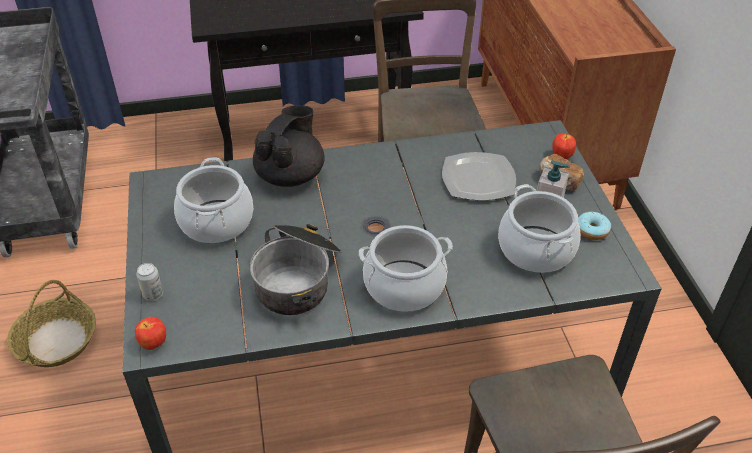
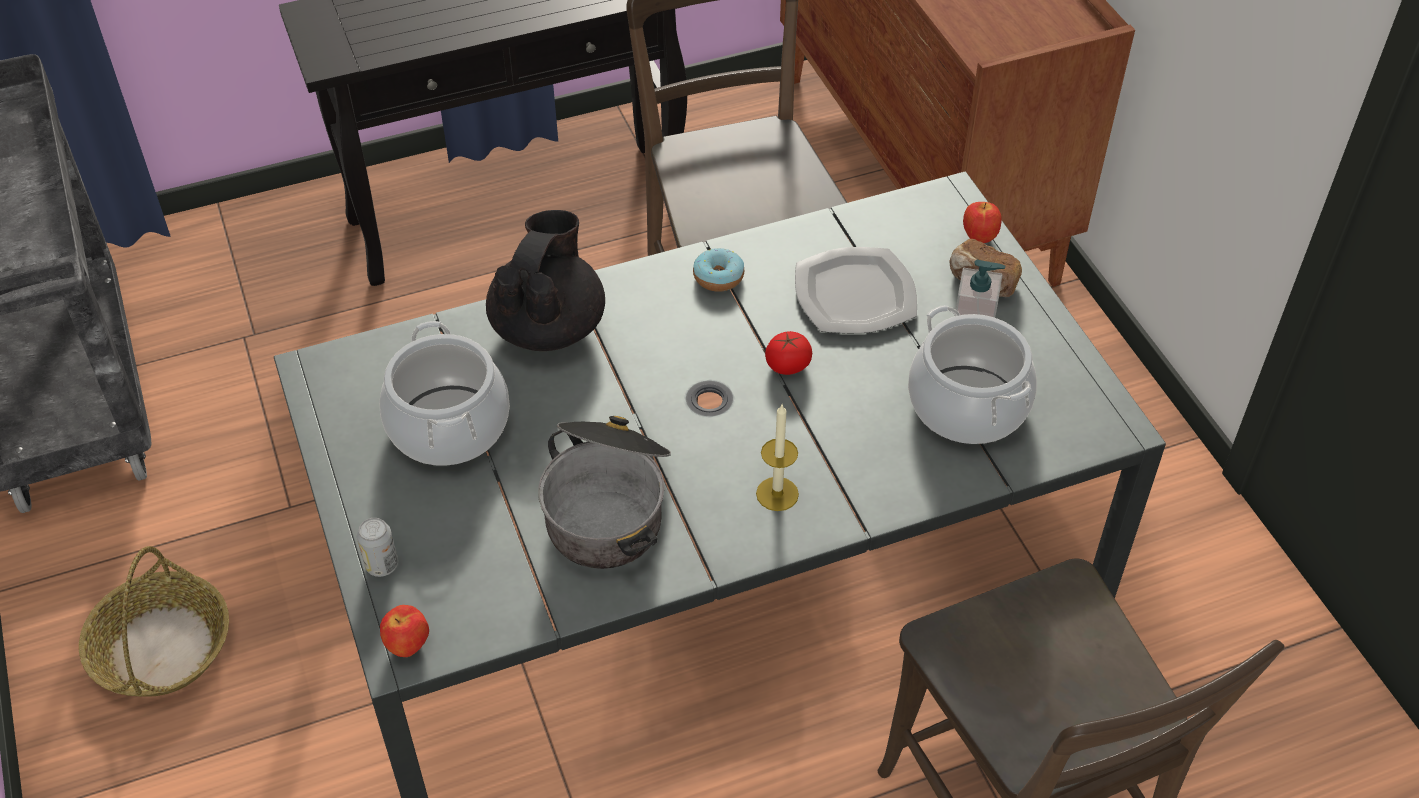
camera: 10 degrees left, 5 degrees up
(404, 286) = (777, 494): cooking pot -> candle
(428, 213) = (788, 366): none -> tomato
(592, 230) = (1047, 361): donut -> donut (718, 277)

